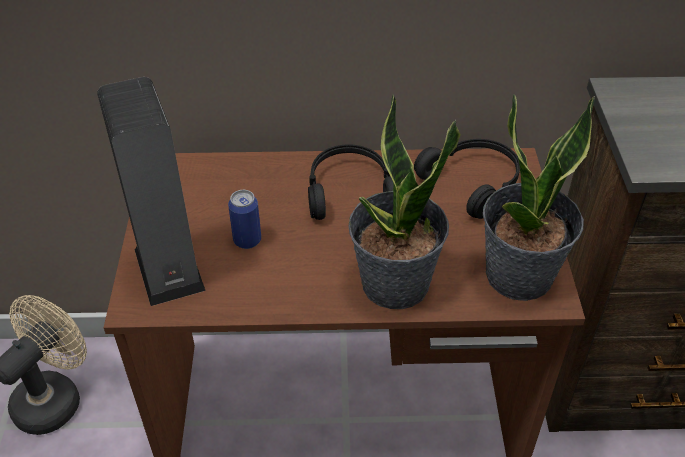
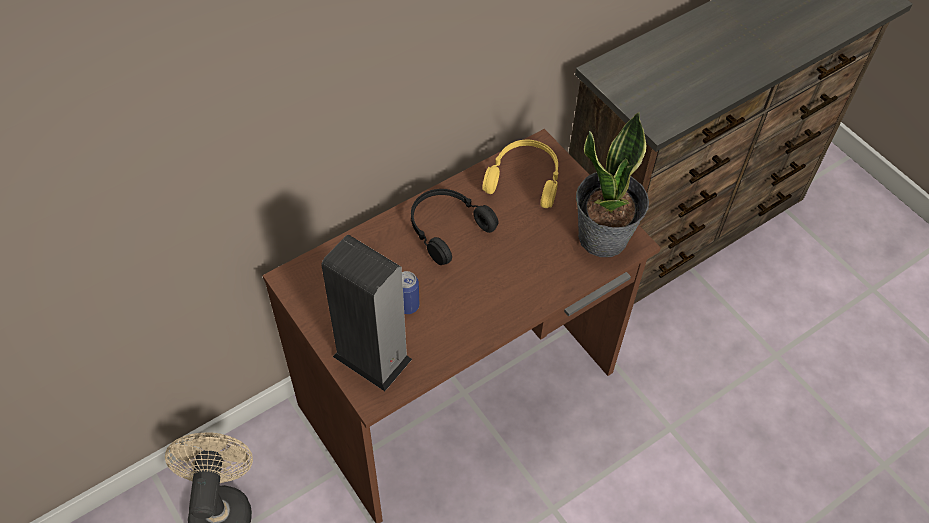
camera: 35 degrees left, 10 degrees up
(394, 284) = (532, 286): potted plant -> none
(473, 182) = (525, 178): black headphones -> yellow headphones

